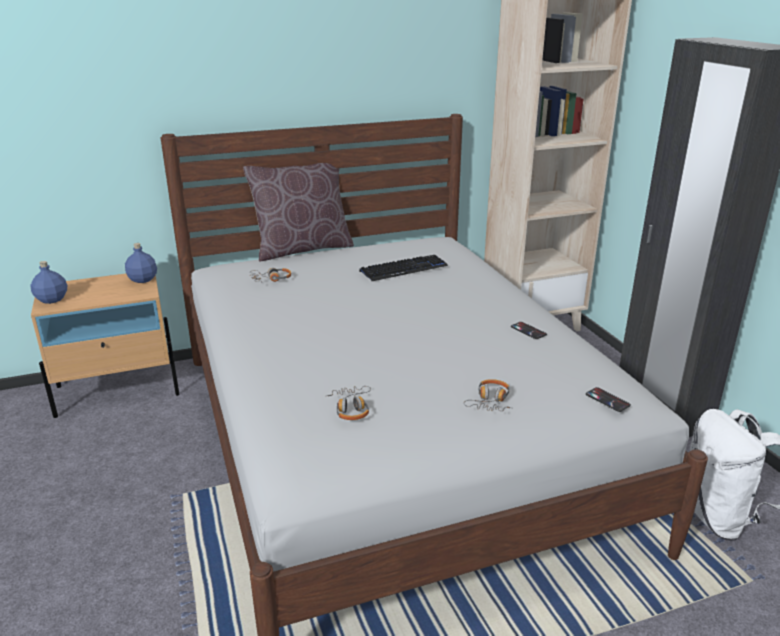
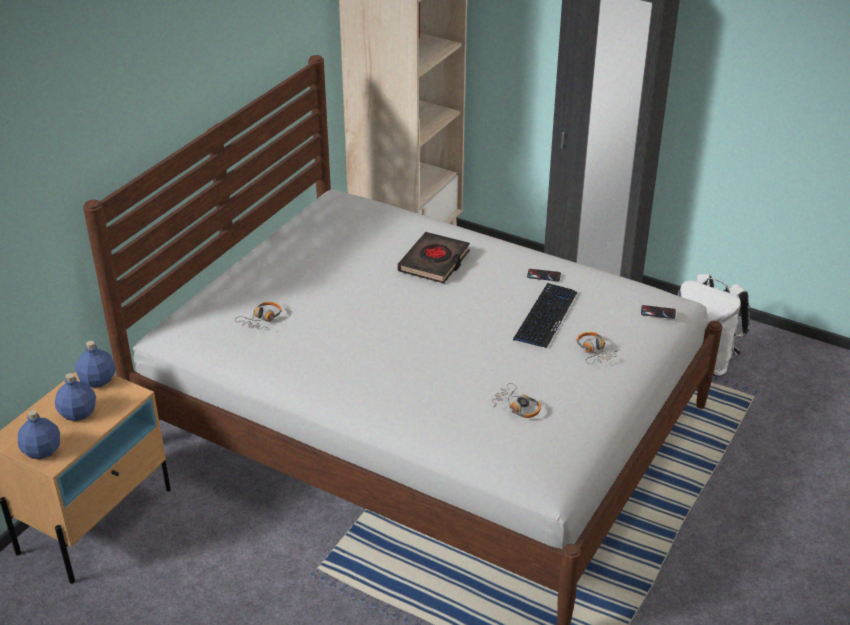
camera: 40 degrees left, 10 degrees up
(102, 290) = (77, 413): none -> blue bottle
(302, 249) = (222, 268): brown pillow -> none
(404, 269) = (364, 253): keyboard -> keyboard (545, 316)
(447, 291) = (434, 262): none -> black book

